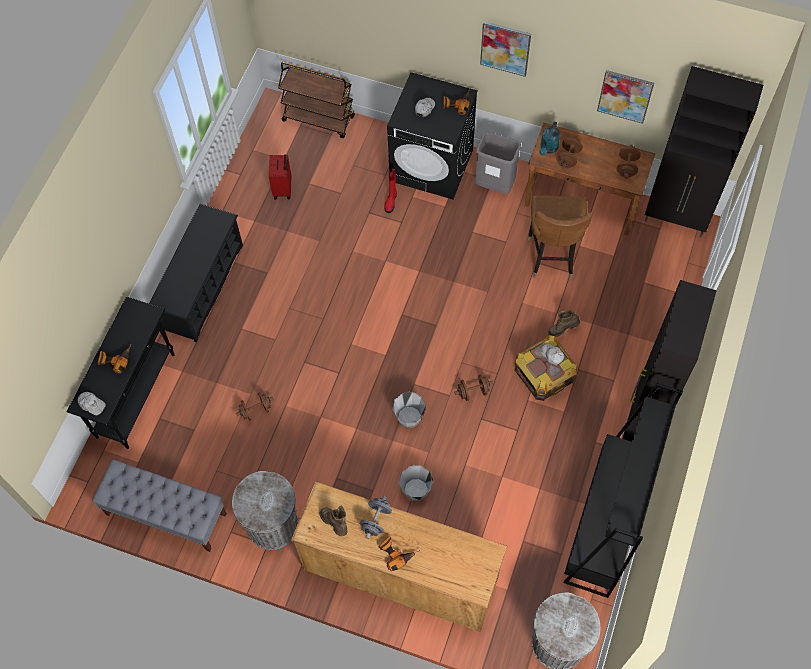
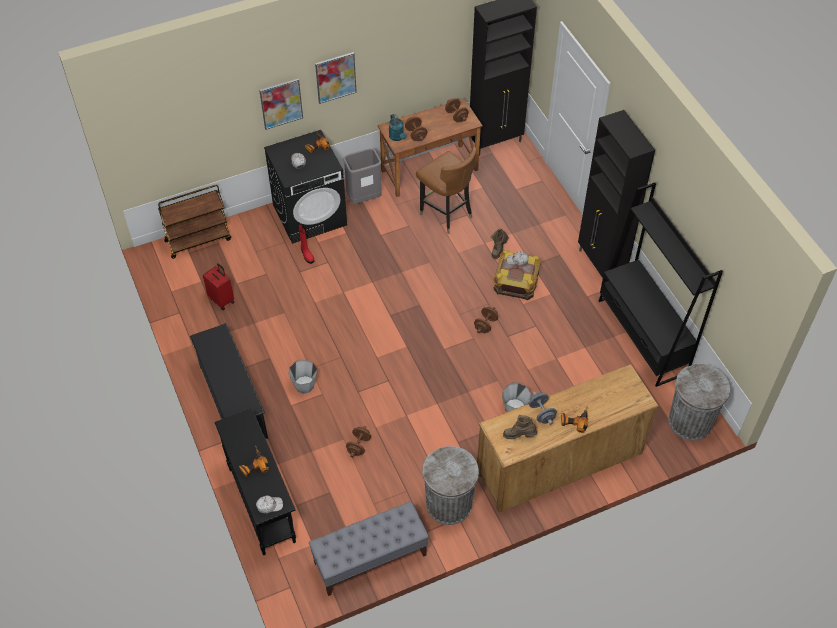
camera: 45 degrees left, 10 degrees down
(409, 417) = (463, 370): grey bucket -> grey bucket (304, 384)
(625, 96) = (432, 63): picture -> picture (281, 103)

